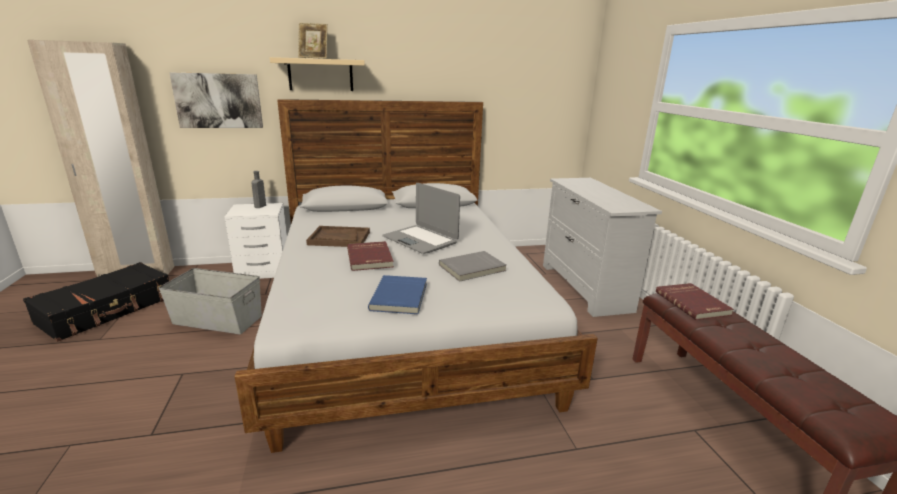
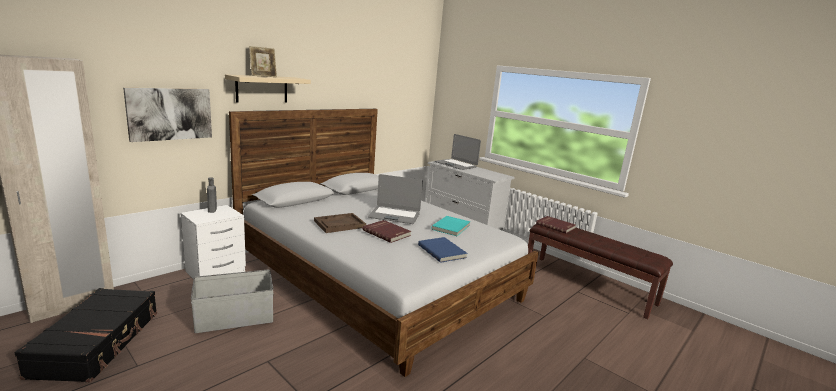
camera: 35 degrees left, 5 degrees down
(472, 268) = (451, 227): grey book -> turquoise book
(587, 185) = (456, 165): none -> laptop

